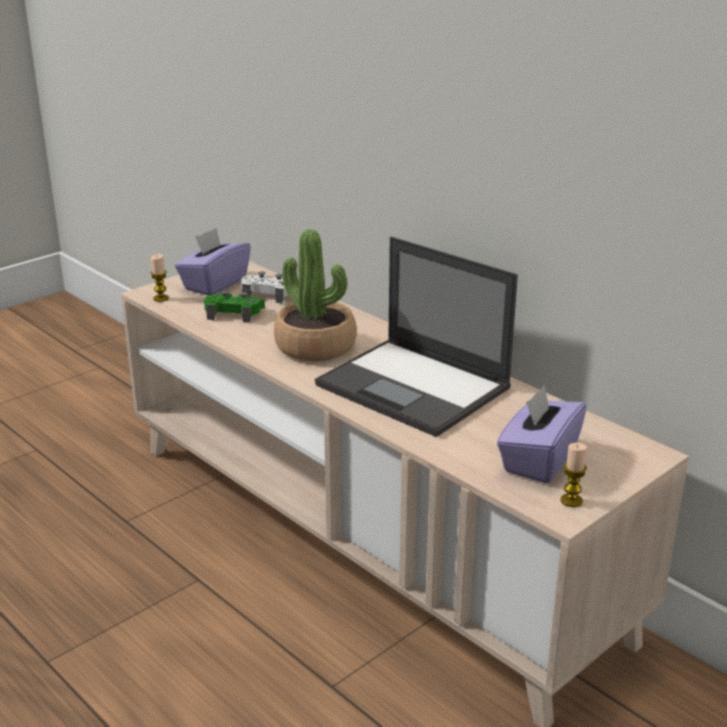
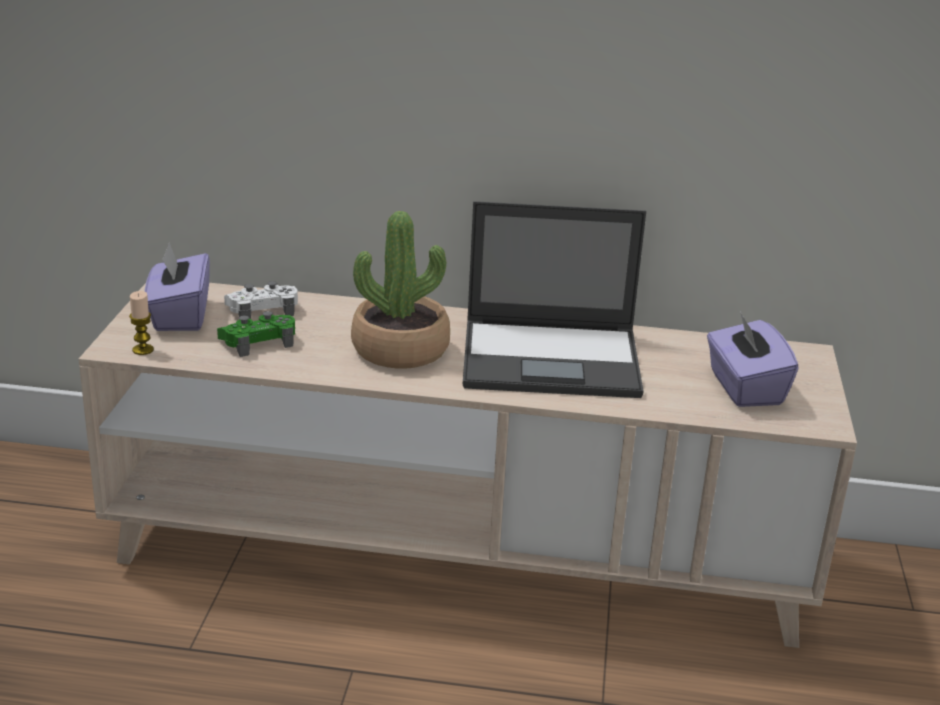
camera: 40 degrees left, 0 degrees up
(571, 500) = (815, 412): candle -> none

